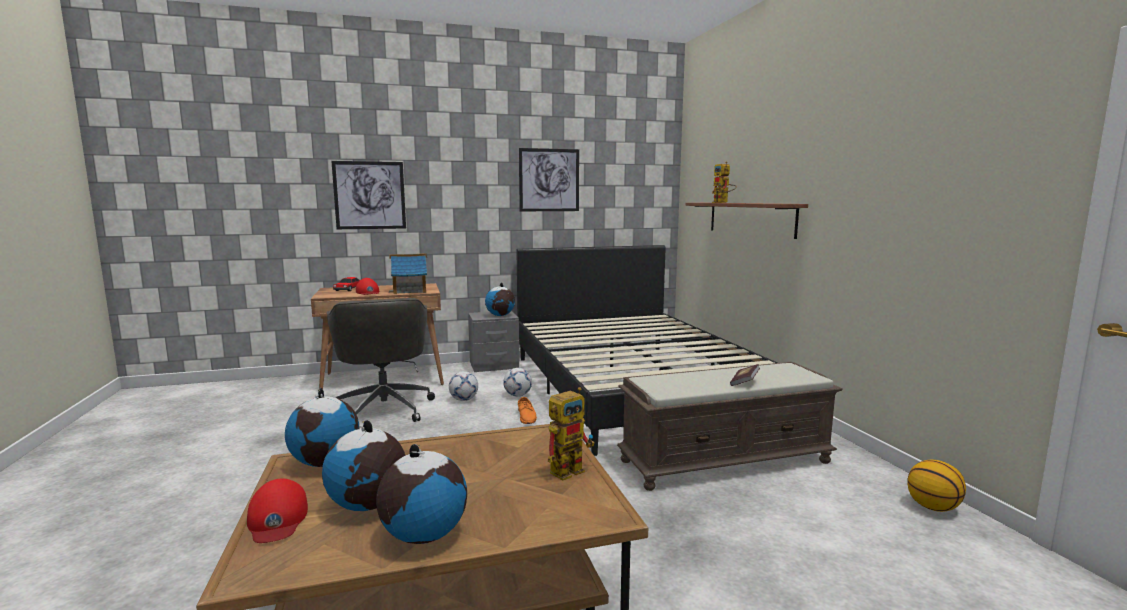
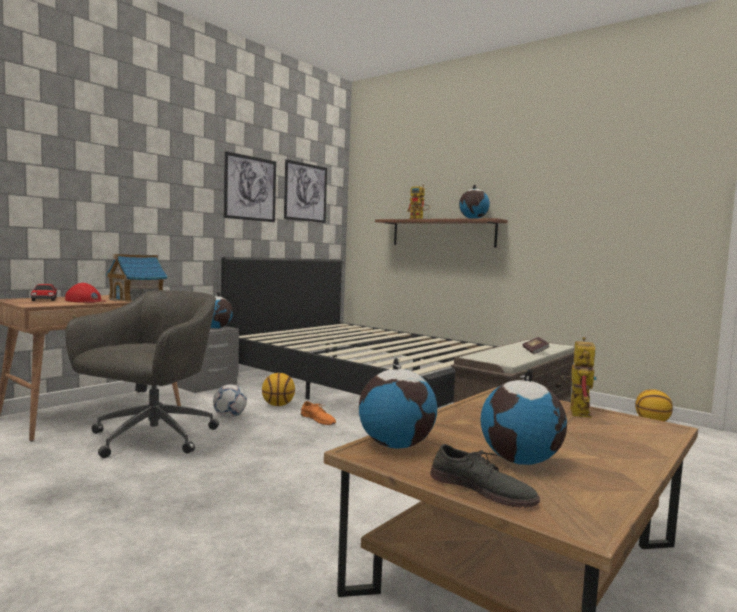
camera: 35 degrees left, 5 degrees down
(277, 519) = (482, 489): red cap -> grey shoe
(369, 195) = (62, 182): picture -> picture (305, 192)
(384, 408) = (150, 438): grey office chair -> grey office chair turned 105 degrees counterclockwise
(423, 535) = (610, 466): globe -> globe (473, 219)
(518, 395) = (278, 405): football -> basketball

